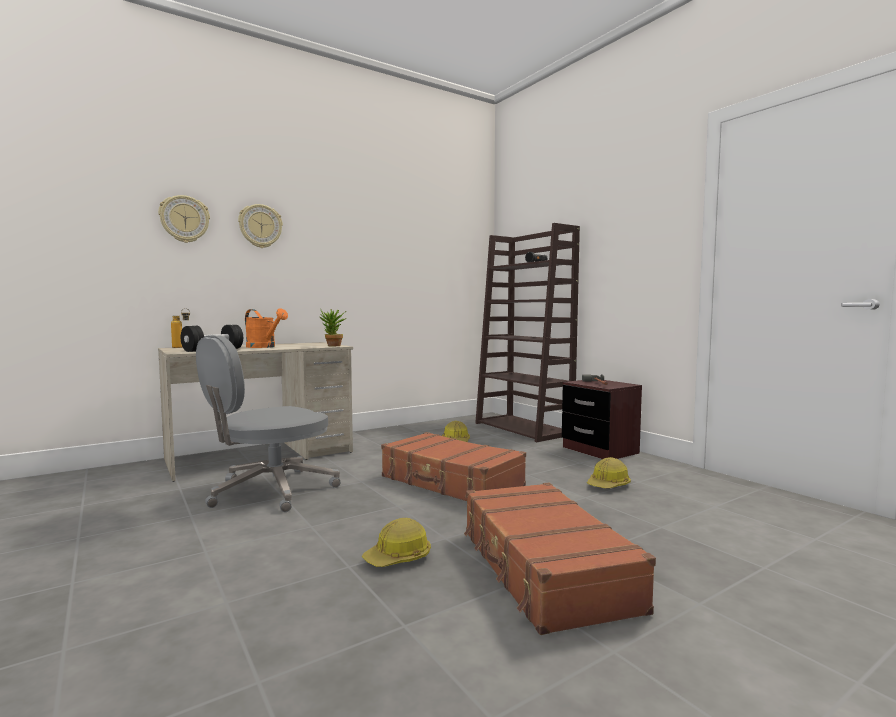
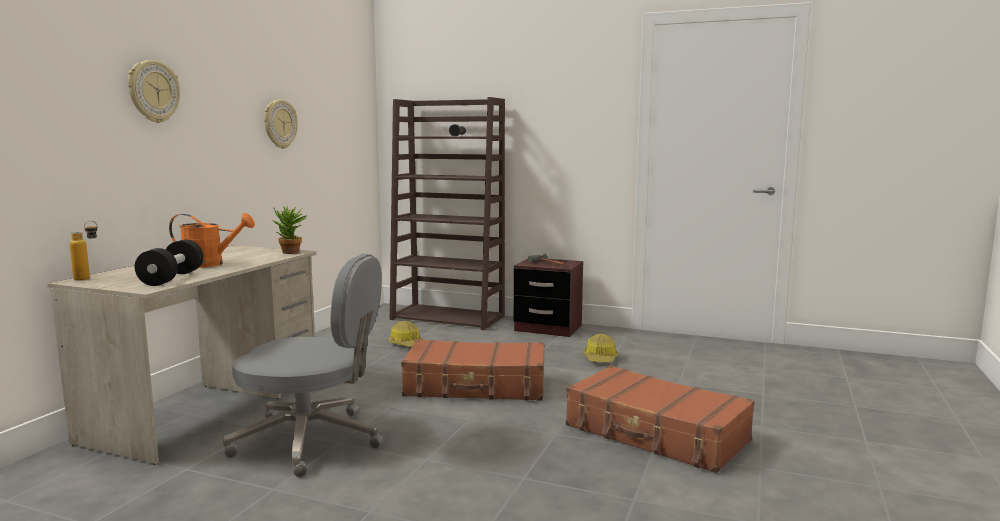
camera: 35 degrees left, 5 degrees up
(184, 219) = (60, 84): wall clock -> wall clock (279, 124)
(270, 491) = (311, 441): grey office chair -> grey office chair turned 90 degrees counterclockwise
(398, 557) = (549, 459): hard hat -> none

